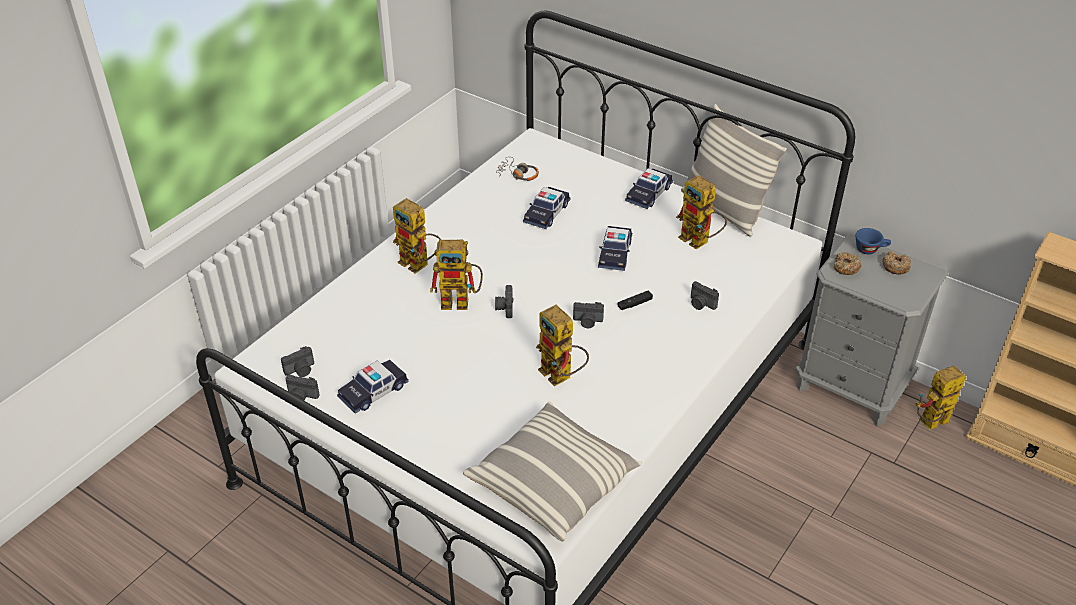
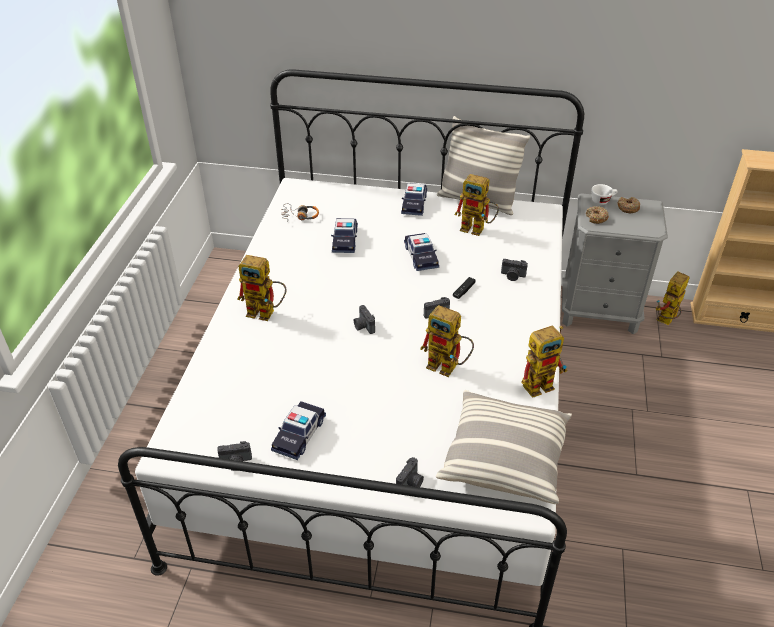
camera: 25 degrees left, 0 degrees up
(301, 370) = (219, 439): camera -> camera (410, 483)
(461, 301) = (323, 332): toy robot -> toy robot (542, 383)
(870, 249) = (602, 200): blue cup -> white cup

